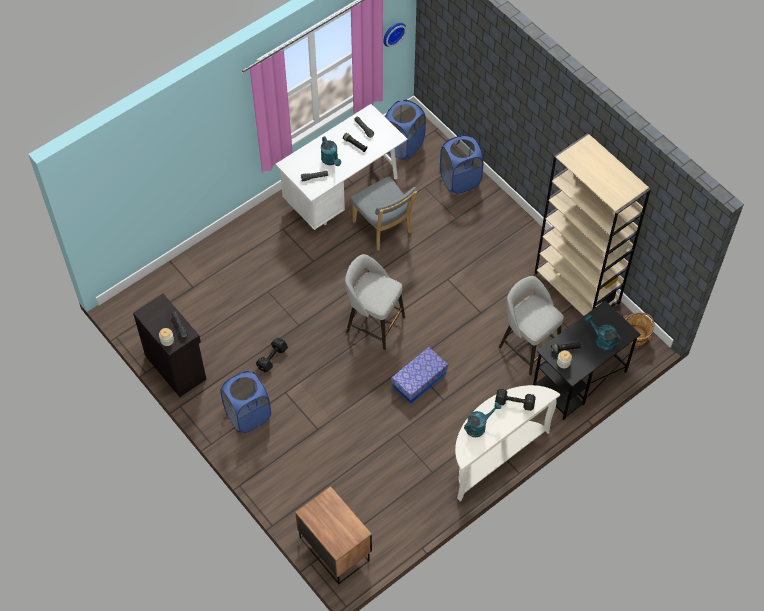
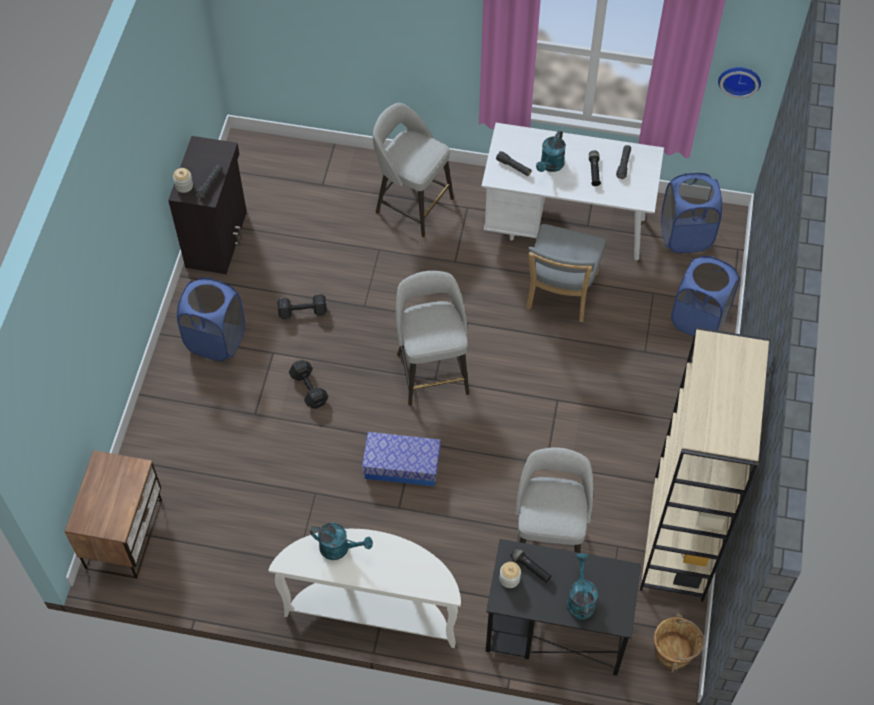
camera: 50 degrees right, 0 degrees up
(253, 253) = (412, 204): none -> grey stool
(513, 402) = (403, 563): black dumbbell -> black dumbbell (309, 388)

